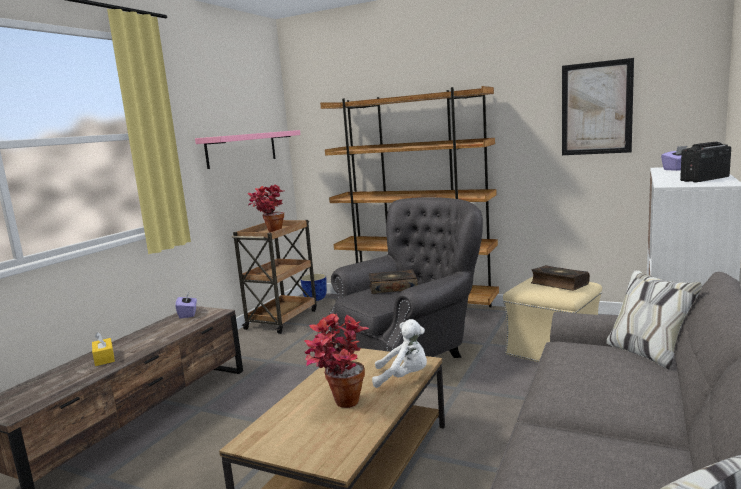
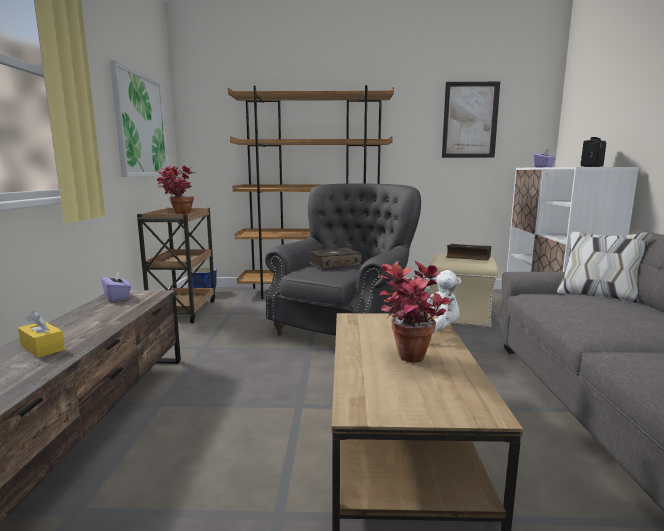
camera: 25 degrees left, 0 degrees up
(242, 149) = (140, 125): pink shelf -> picture

